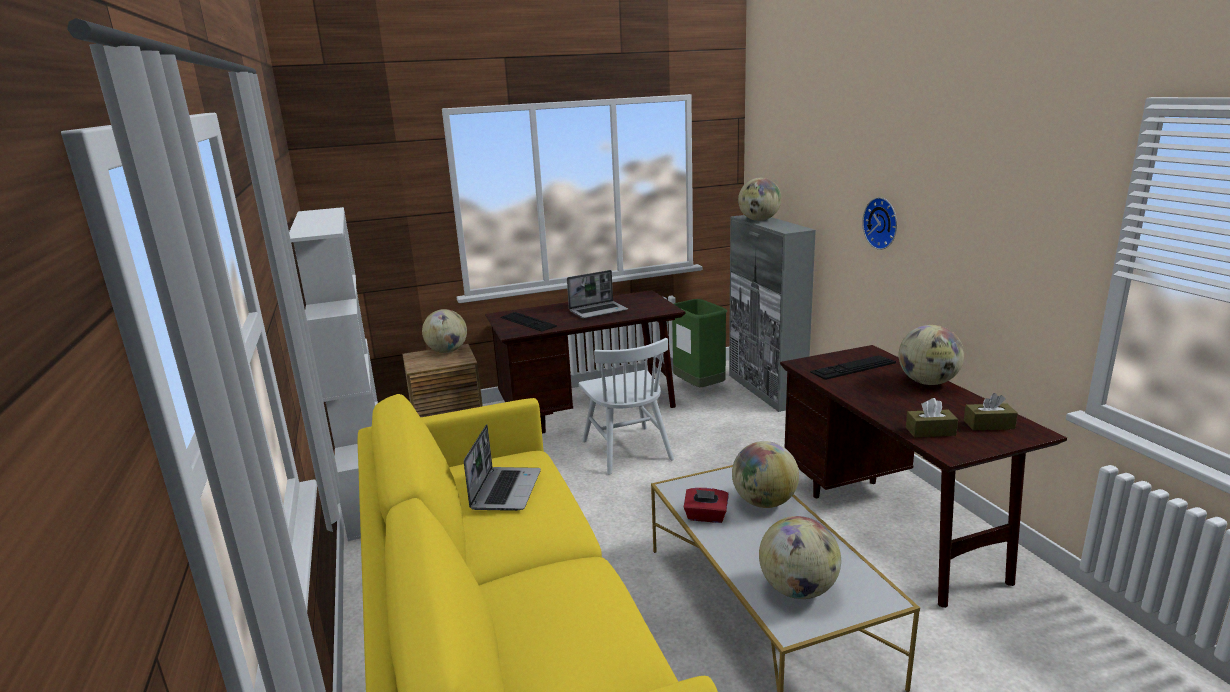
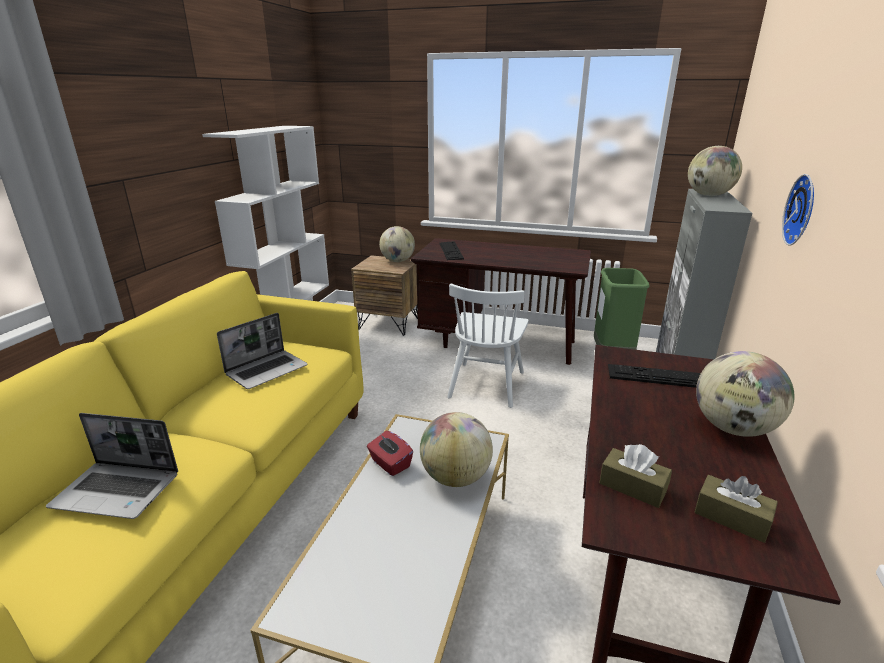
camera: 35 degrees right, 5 degrees up
(598, 311) = (516, 256): laptop -> laptop (118, 490)
(798, 589) = (354, 579): globe -> none

